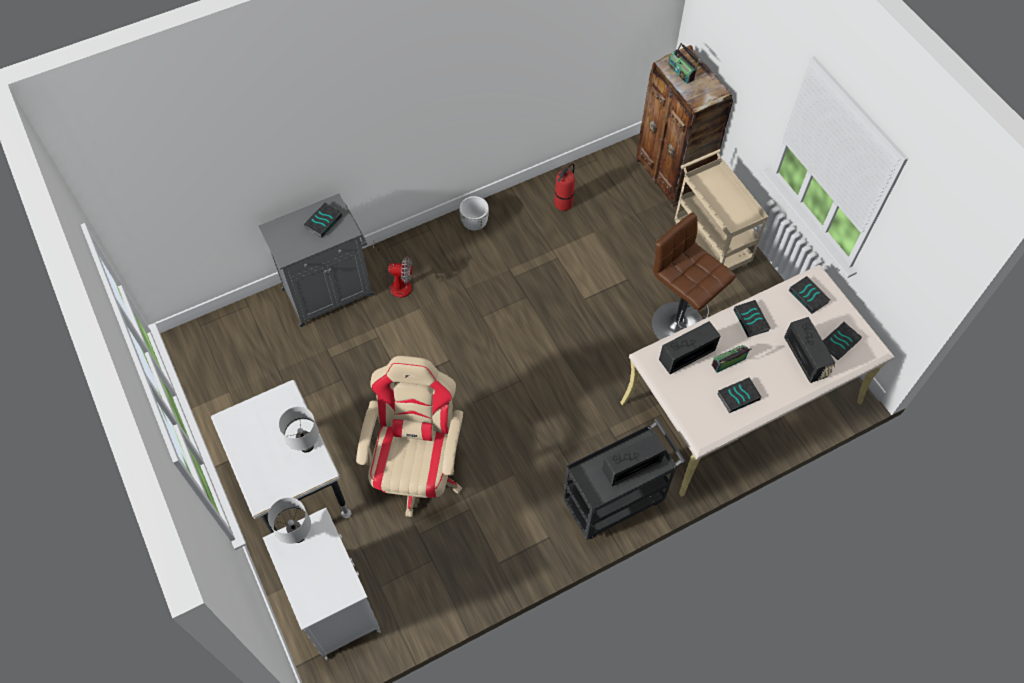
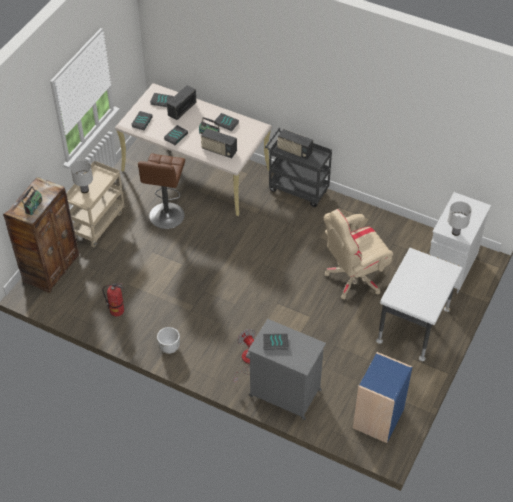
camera: 125 degrees left, 10 degrees down
(219, 358) = (378, 419): none -> blue bookcase
(307, 446) = (408, 269): white table lamp -> white table lamp (84, 190)

